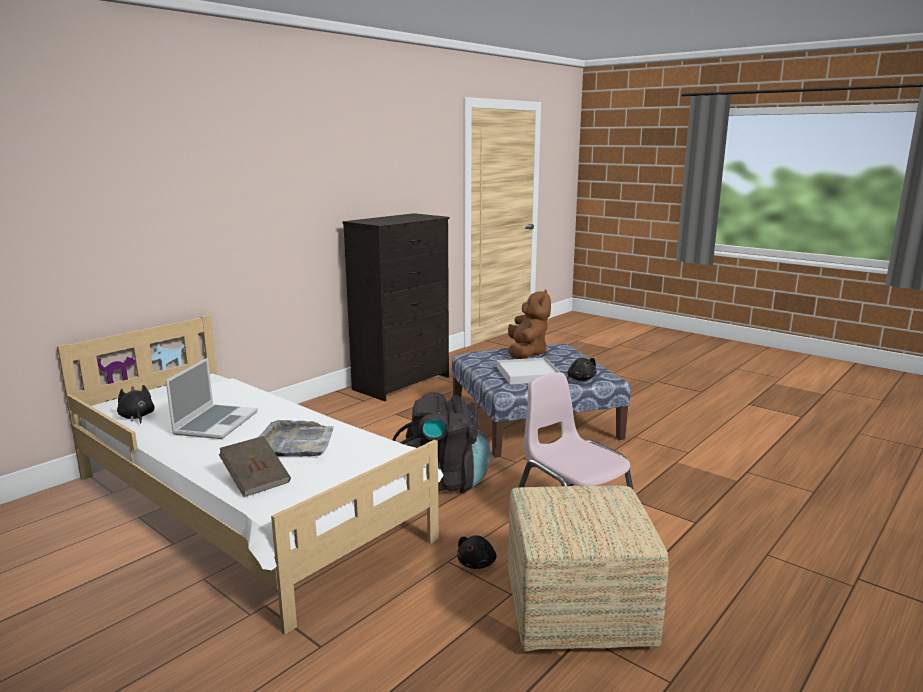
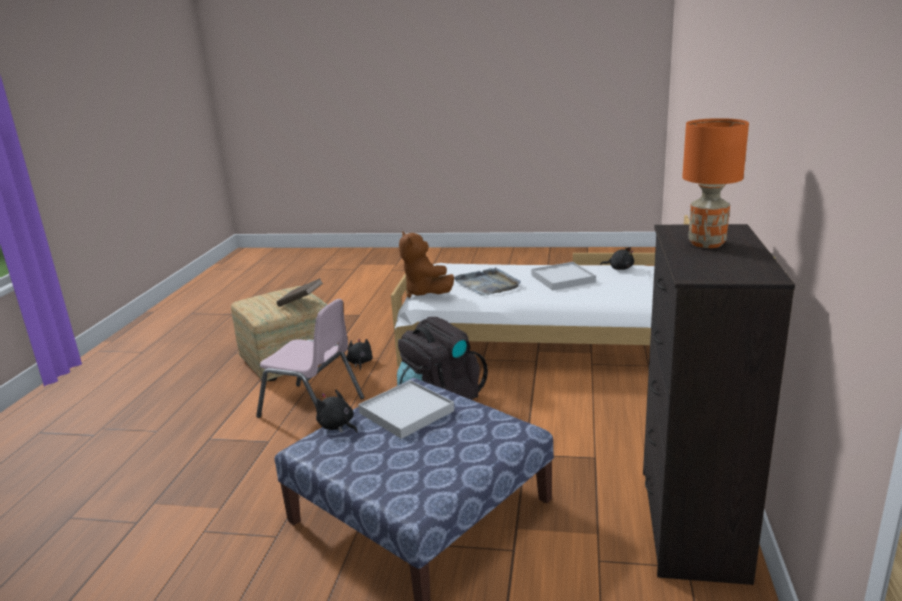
camera: 150 degrees right, 5 degrees up
(215, 423) = (563, 279): laptop -> white tray
(256, 480) = (469, 268): brown book -> brown book (301, 302)
(391, 219) = (707, 244): none -> orange table lamp
(526, 353) = (447, 457): brown plush toy -> brown plush toy (425, 293)

